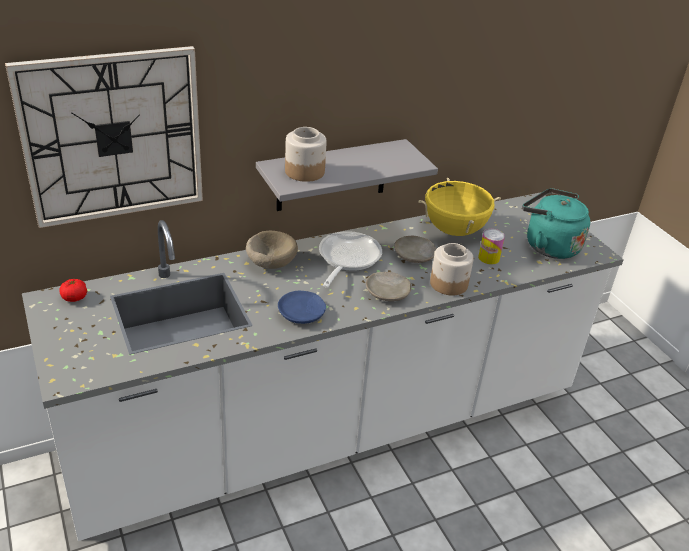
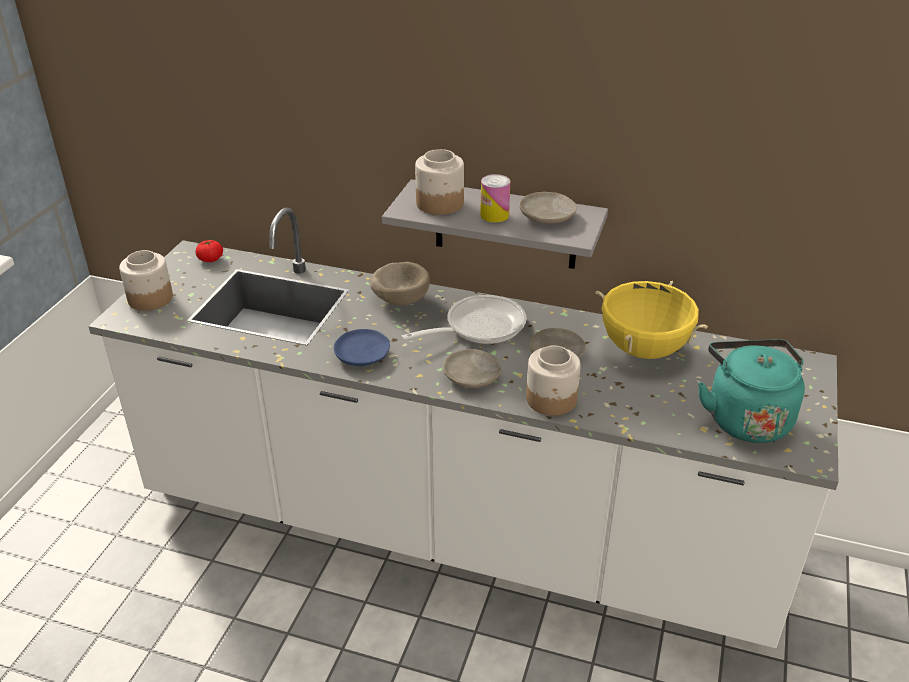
camera: 45 degrees right, 0 degrees up
(68, 353) = (150, 299): none -> jar
(113, 137) = (263, 109): wall clock -> none
(383, 156) = (547, 216): none -> beige plate
(488, 258) = (642, 395): can -> can (494, 215)

